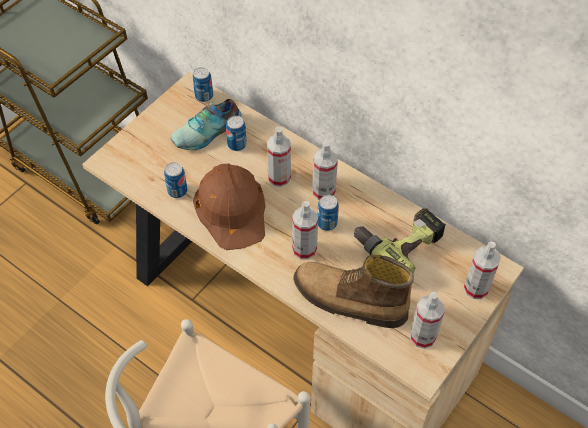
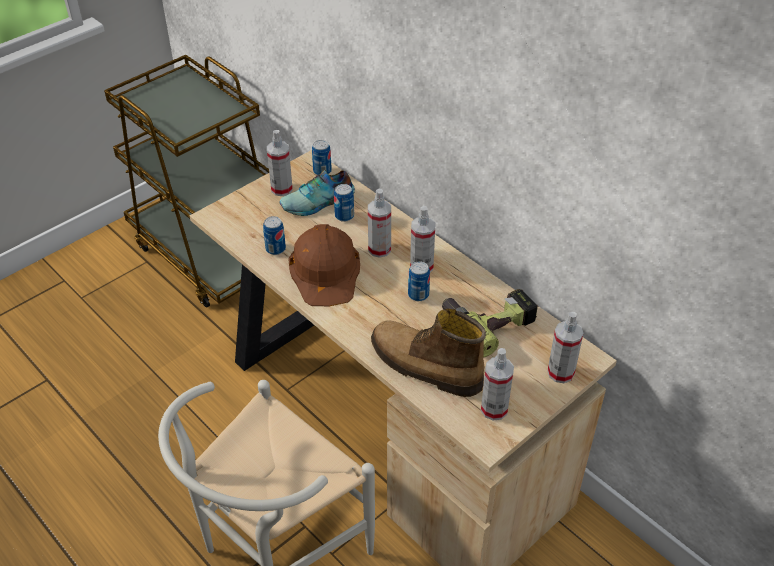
camera: 10 degrees right, 10 degrees down
(304, 249) = (390, 315): spray bottle -> spray bottle (281, 189)

